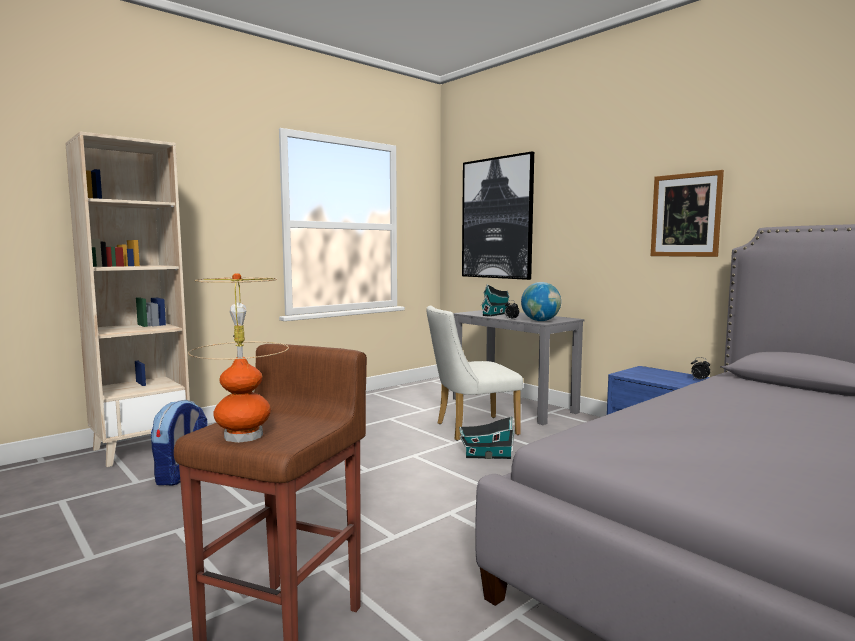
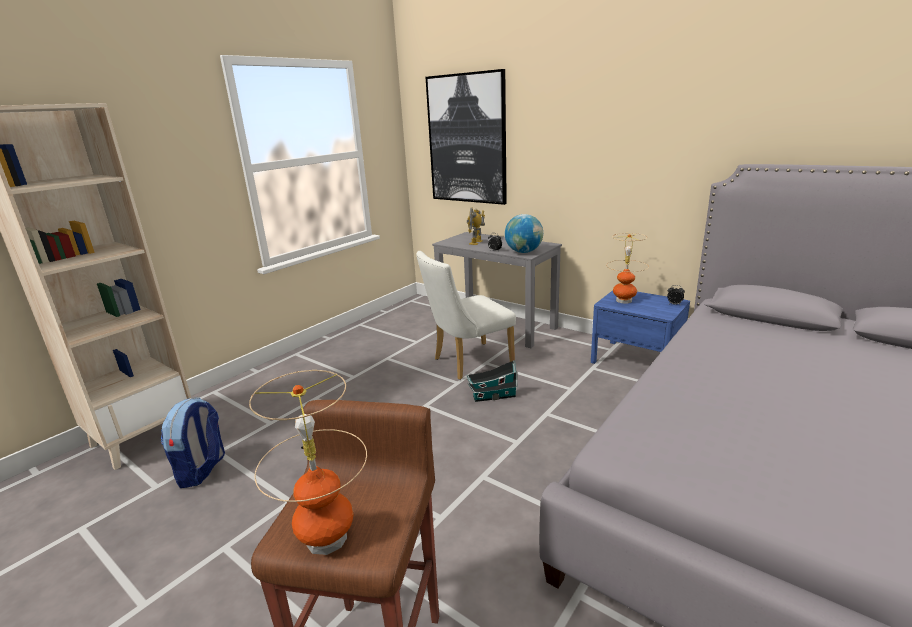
camera: 10 degrees left, 15 degrees up
(496, 314) = (476, 242): toy house -> toy robot
(643, 373) = (623, 300): none -> table lamp
(685, 215) = (665, 146): picture -> none

